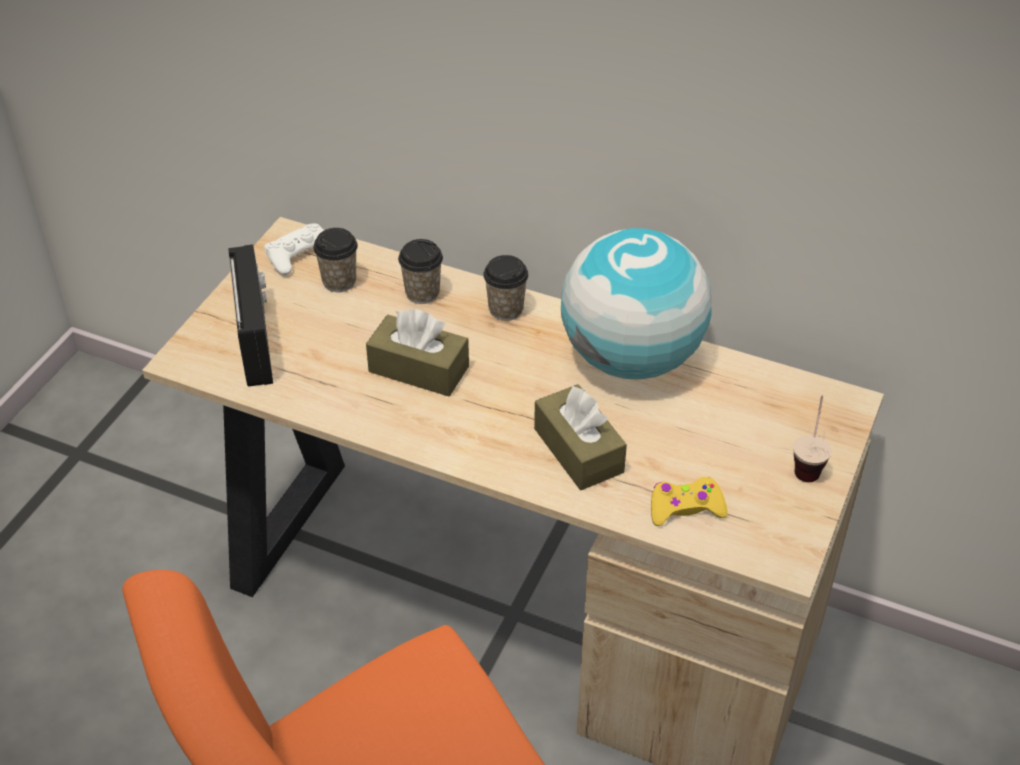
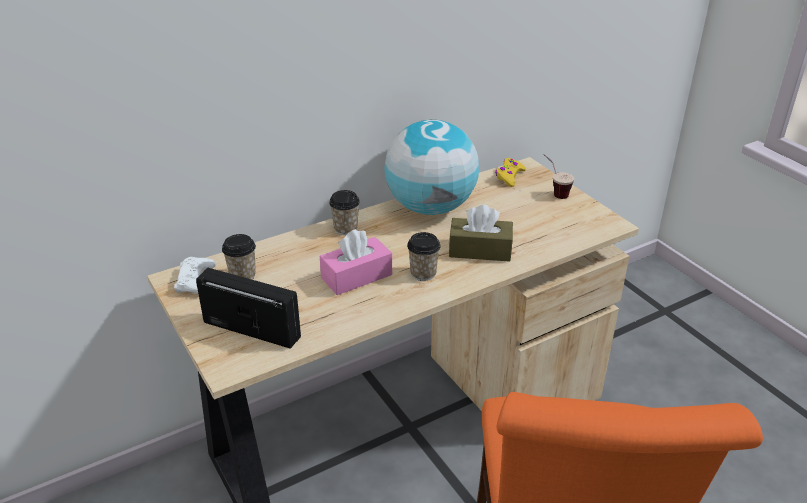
camera: 55 degrees left, 10 degrees down
(418, 369) = (356, 276): brown tissue box -> pink tissue box
(422, 293) = (295, 250): cup -> cup (423, 273)
(685, 508) = (552, 236): yellow game controller -> yellow game controller (509, 176)

